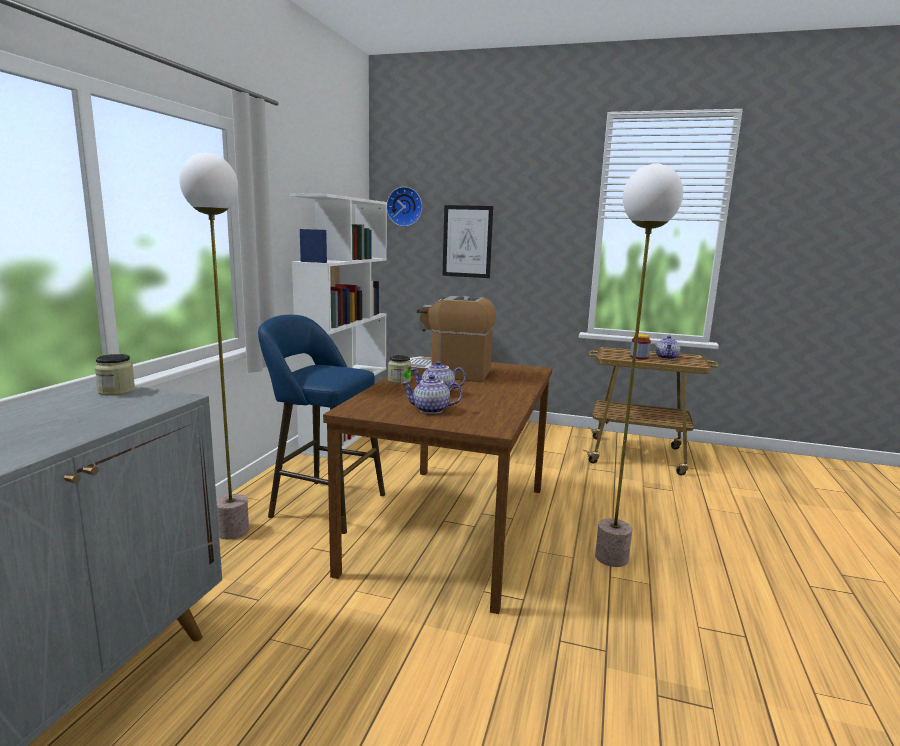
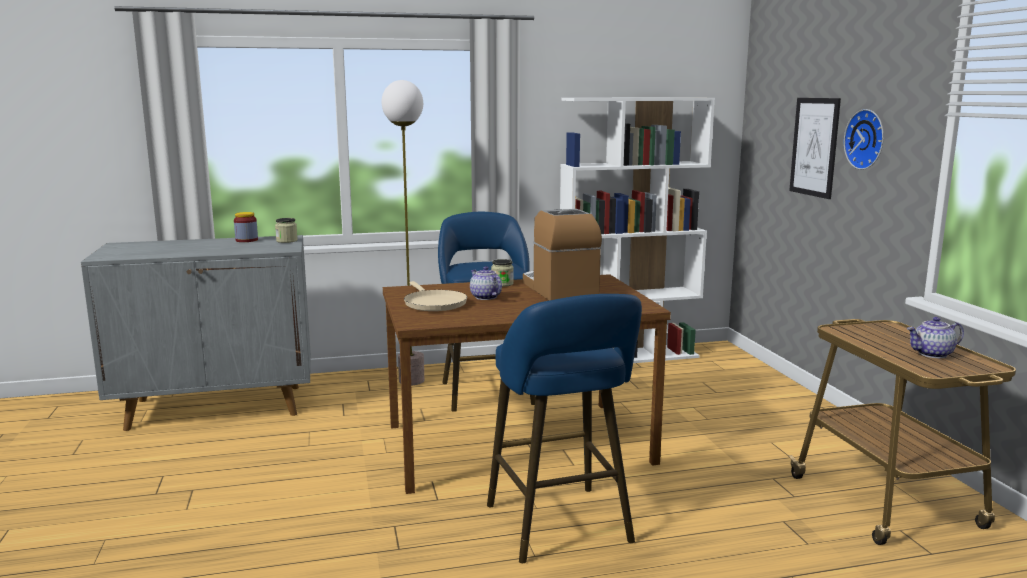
camera: 60 degrees right, 0 degrees up
(405, 206) = (768, 100): wall clock -> wall clock (867, 139)
(430, 410) = (433, 303): teapot -> beige frying pan
(612, 558) = (561, 528): floor lamp -> blue stool
(639, 357) = (886, 342): jar -> jar (246, 240)

